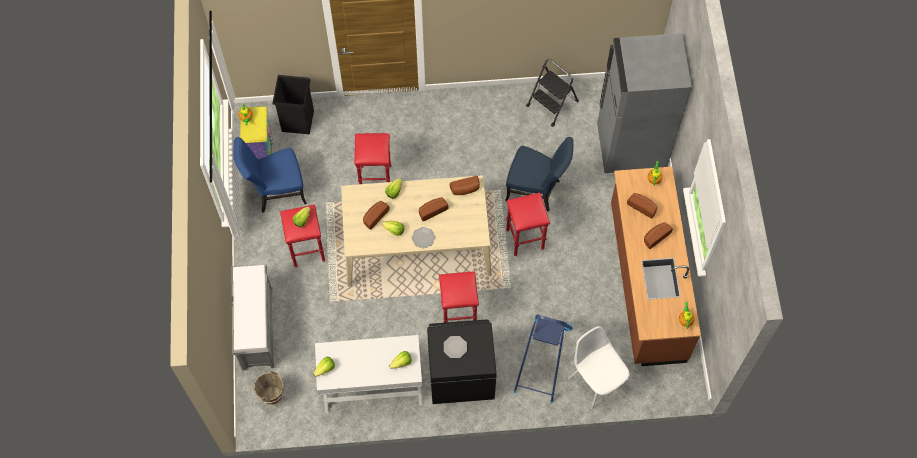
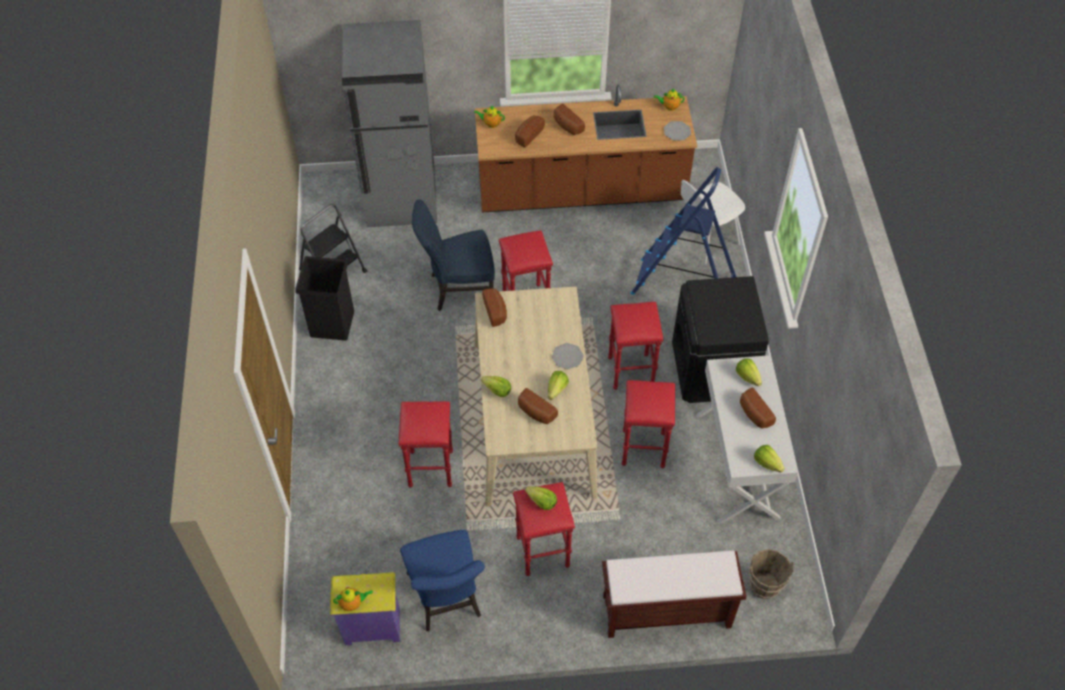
camera: 90 degrees left, 10 degrees down
(257, 328) = (665, 612): grey bench -> brown bench
(298, 120) = (326, 574): black trash can -> black trash can (332, 323)
(387, 321) = (644, 449): none -> red stool
(432, 210) = (526, 347): bread -> bread (753, 414)
(455, 347) = (724, 315): plate -> plate (677, 131)
(536, 190) = (458, 289): blue chair -> blue chair turned 120 degrees counterclockwise

